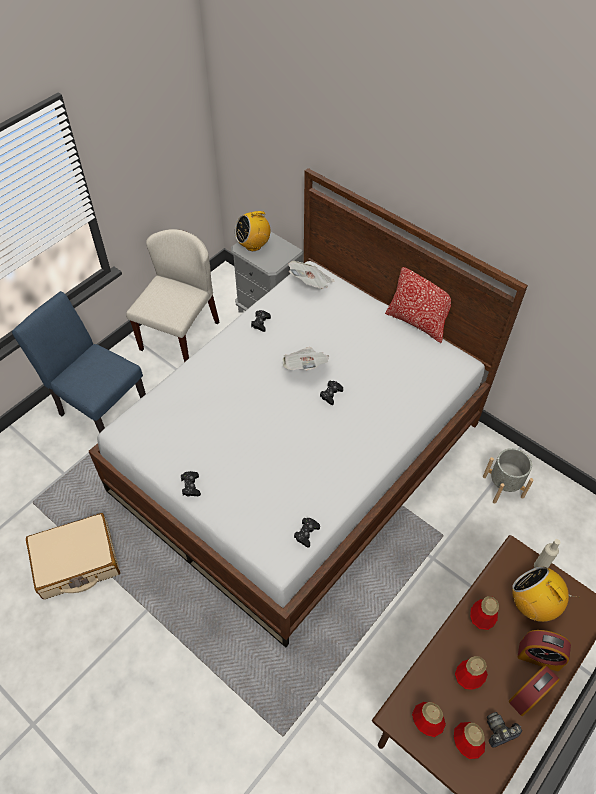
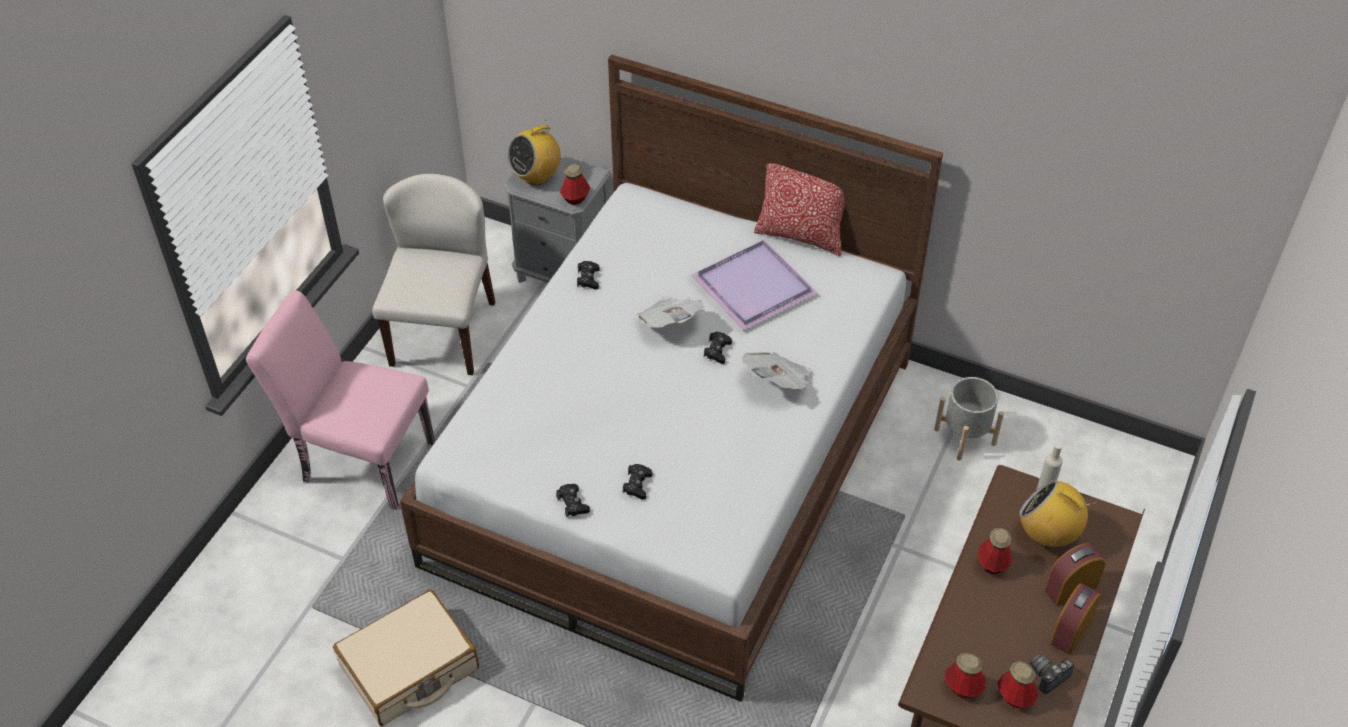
camera: 15 degrees left, 5 degrees down
(99, 408) = (359, 459): blue chair -> pink chair
(306, 533) = (745, 525): black game controller -> black game controller (637, 484)
(311, 283) = (639, 213): newspaper -> newspaper (778, 382)
(370, 352) = (751, 286): none -> purple tray
(468, 677) = (996, 630): bottle -> bottle (575, 198)
(539, 656) = (1071, 588): alarm clock -> alarm clock turned 150 degrees clockwise

